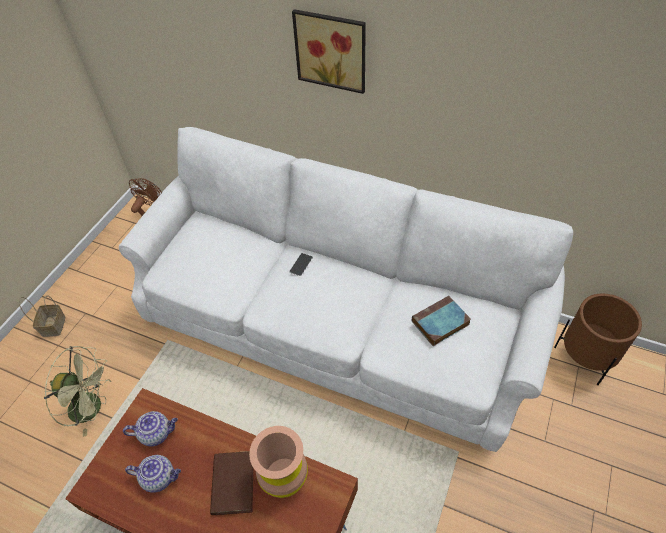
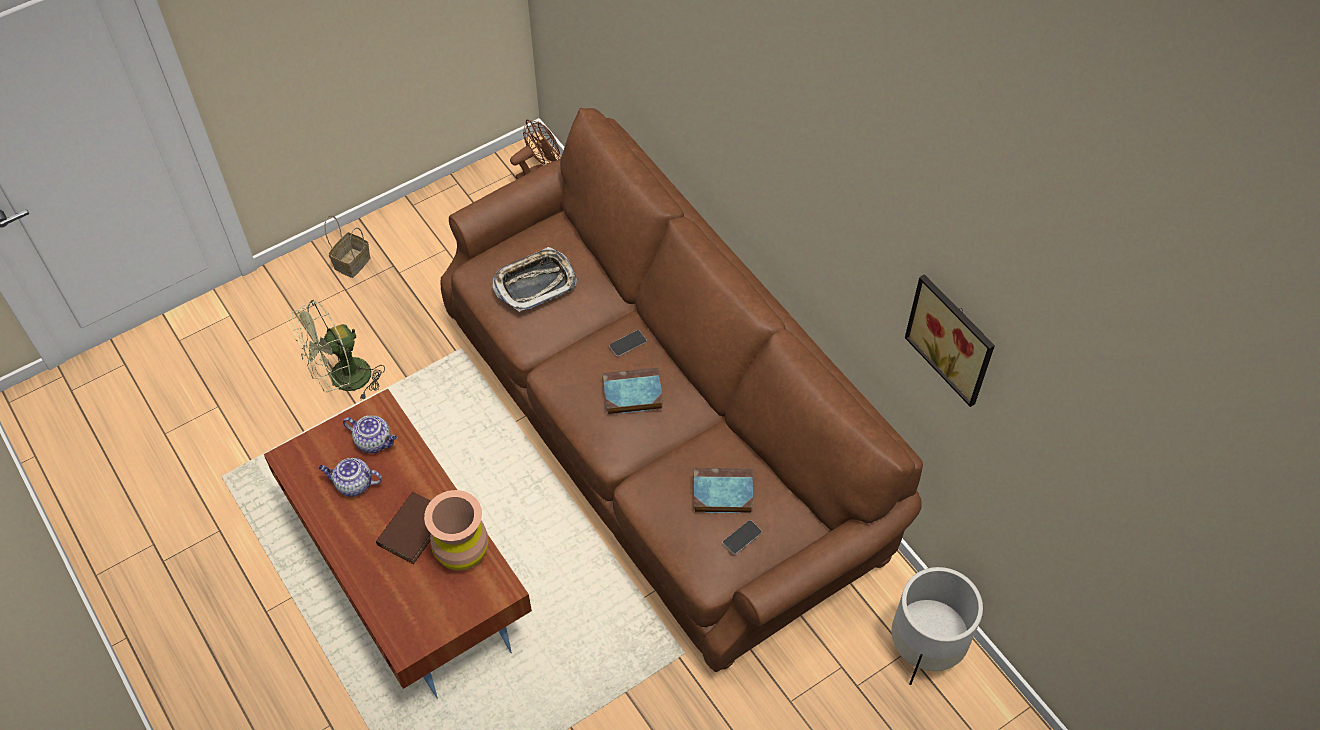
camera: 30 degrees right, 5 degrees up
(93, 407) = (343, 381): green fan -> green fan turned 105 degrees clockwise
(160, 477) = (353, 484): teapot -> teapot turned 150 degrees clockwise
(210, 259) = (535, 283): none -> tray
(329, 294) = (631, 394): none -> book
(331, 49) = (745, 125): picture -> picture (953, 337)
(336, 323) = (661, 436): white sofa -> brown sofa
(476, 344) = (742, 537): none -> phone
(585, 357) = (925, 647): brown planter -> white planter

